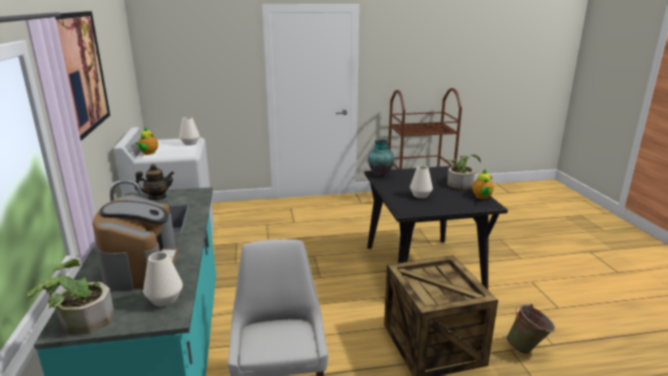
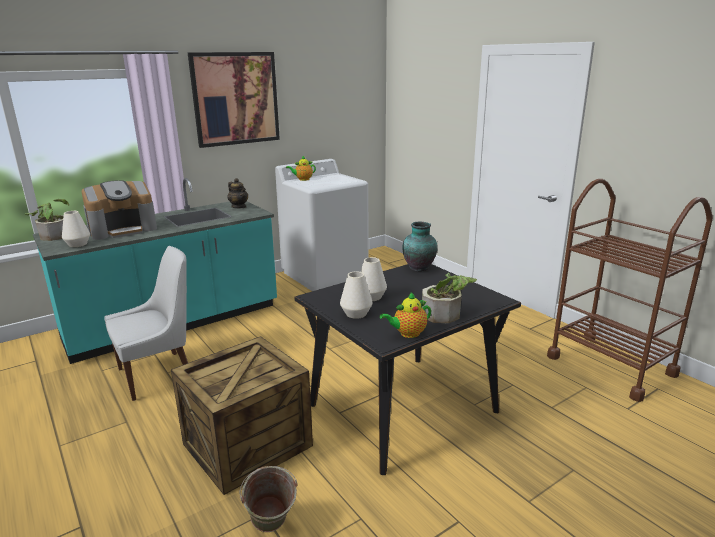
camera: 65 degrees right, 0 degrees up
(190, 143) = (342, 181): white vase -> white vase (356, 314)

